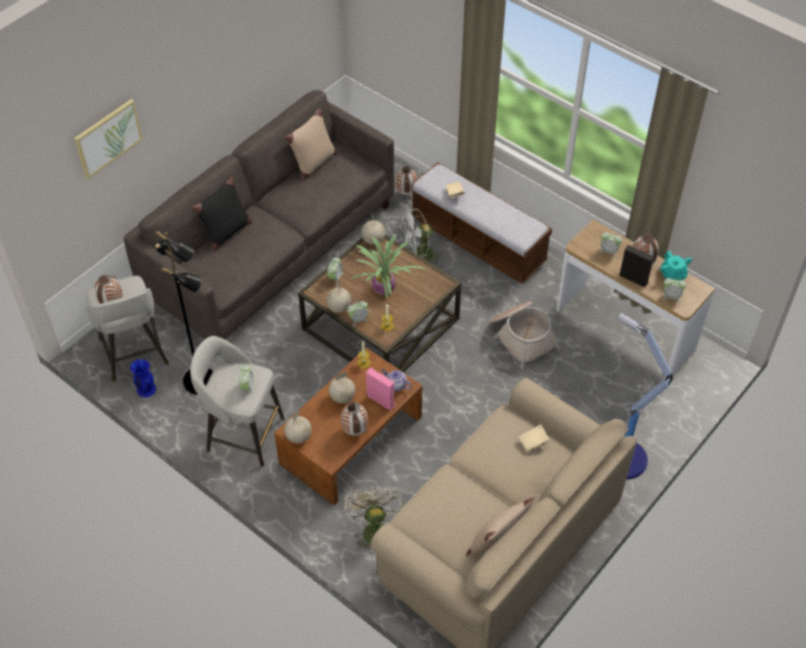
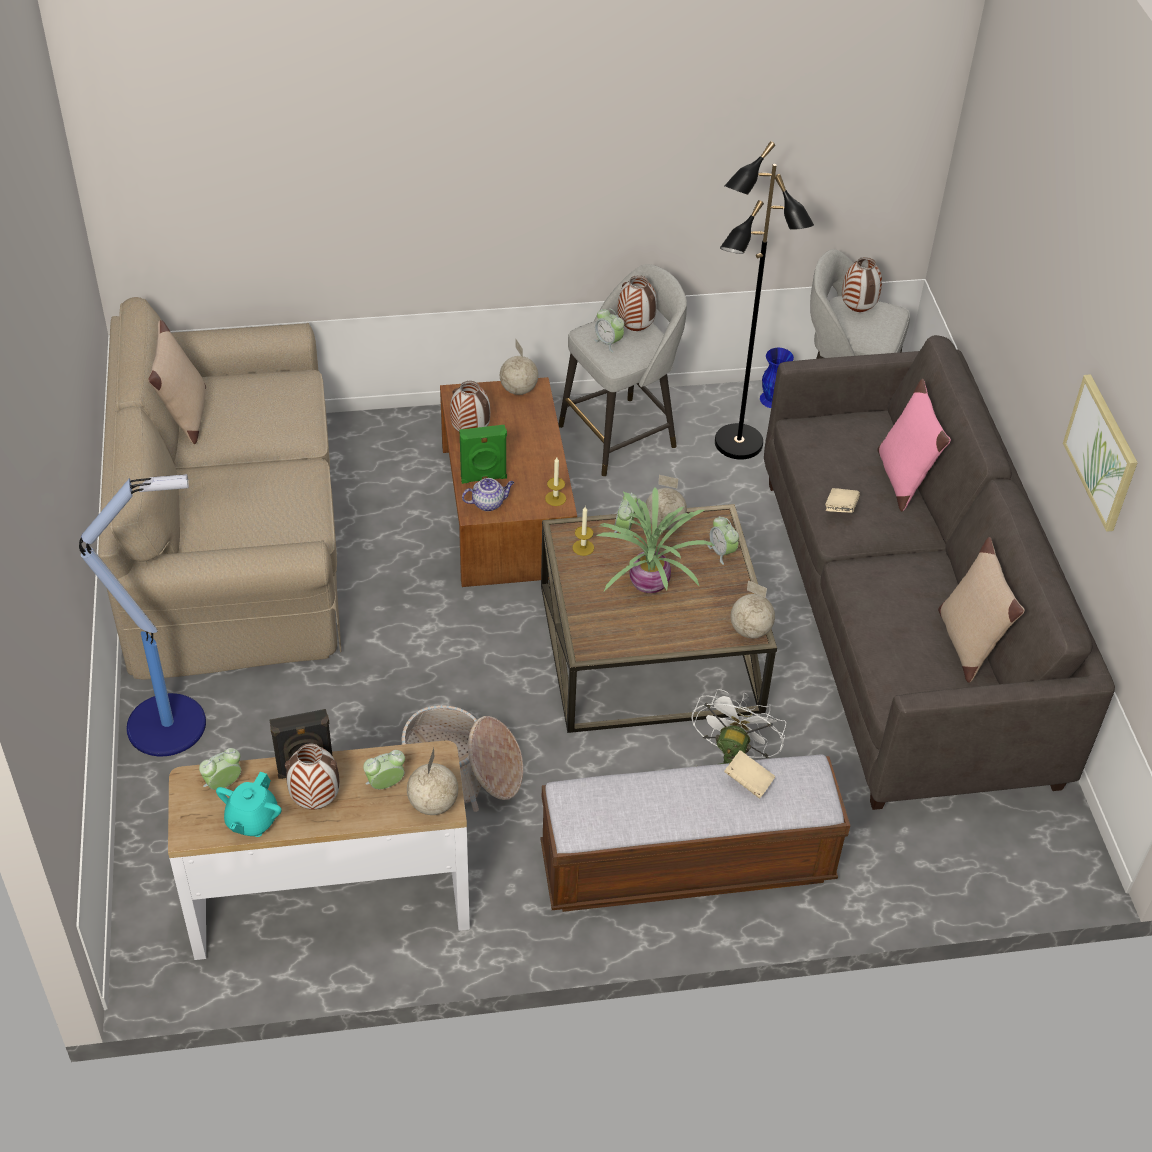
camera: 130 degrees right, 5 degrees down
(108, 138) = (1018, 208): picture -> picture (1102, 452)
(226, 233) = (903, 478): black pillow -> pink pillow
(342, 397) = (528, 451): globe -> globe (434, 804)
(373, 528) = (376, 457): beige fan -> none
(381, 400) = (483, 478): pink speaker -> green speaker
(406, 194) = (880, 853): vase -> vase (634, 329)
(533, 442) = (245, 523): beige book -> beige book (840, 508)
(672, 275) = (252, 821): turquoise teapot -> turquoise teapot turned 90 degrees counterclockwise

